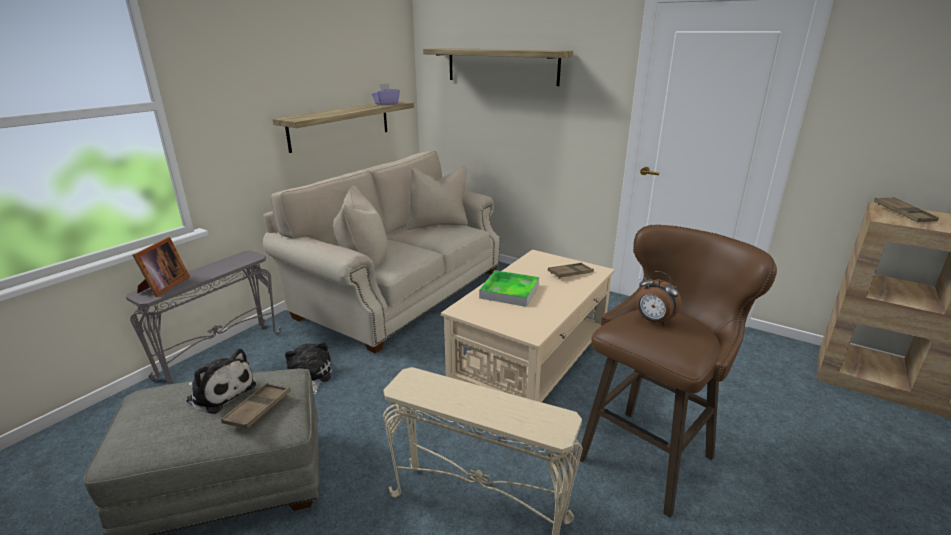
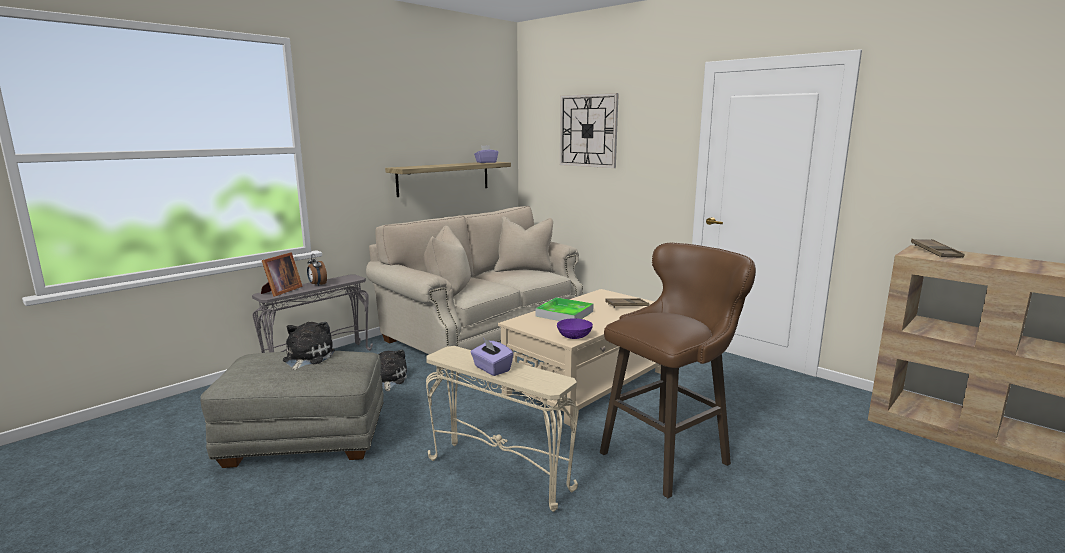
camera: 10 degrees right, 10 degrees down
(220, 392) = (306, 358): plush toy -> plush toy turned 120 degrees counterclockwise
(258, 409) = (332, 368): brown tray -> none
(472, 406) = (491, 369): none -> purple tissue box
(501, 66) = (588, 131): shelf -> wall clock
(535, 327) = (575, 336): none -> purple bowl
(653, 321) = (656, 316): alarm clock -> alarm clock (317, 285)

